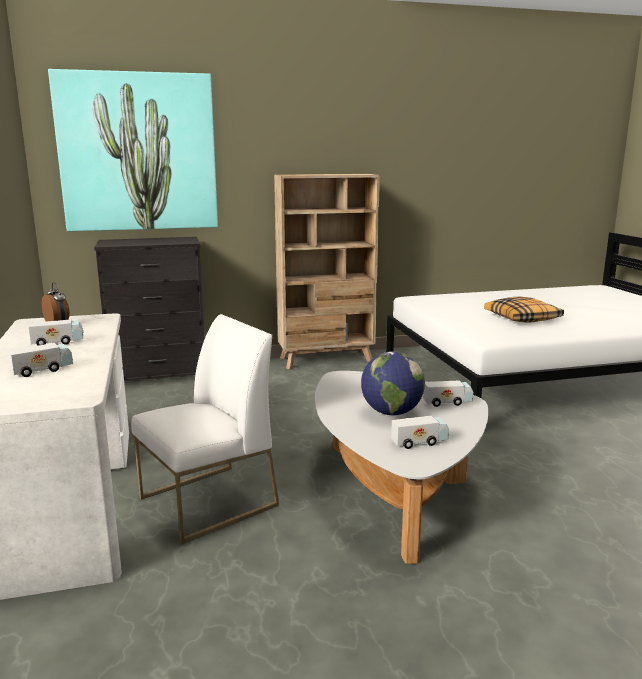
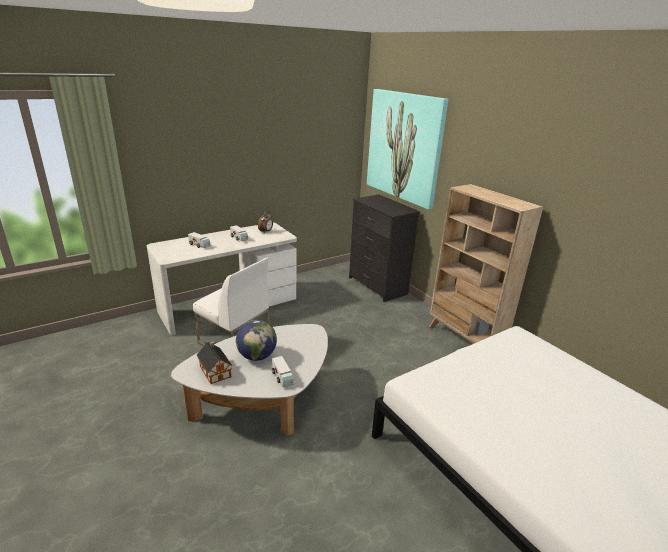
camera: 70 degrees right, 10 degrees up
(419, 442) = (215, 370): toy truck -> toy house
(522, 318) = (507, 405): pillow -> none

